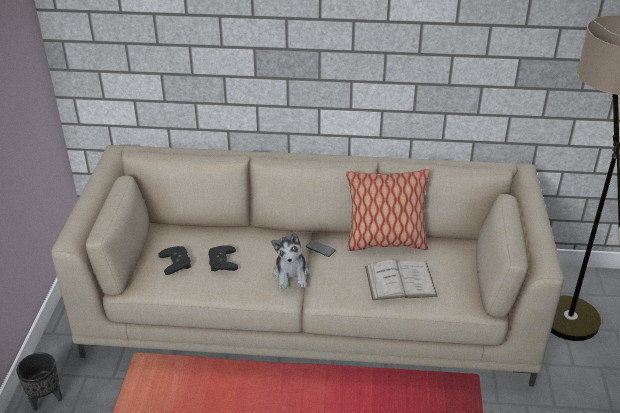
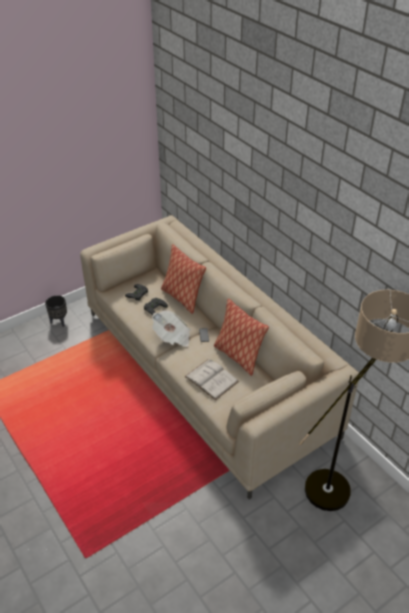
camera: 50 degrees right, 5 degrees up
(234, 231) = (182, 298): none -> pillow
(291, 275) = (172, 337): plush toy -> newspaper

